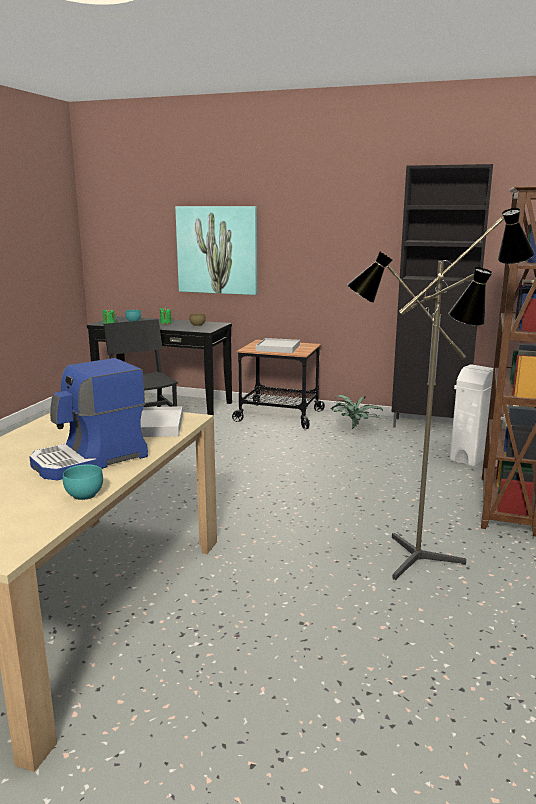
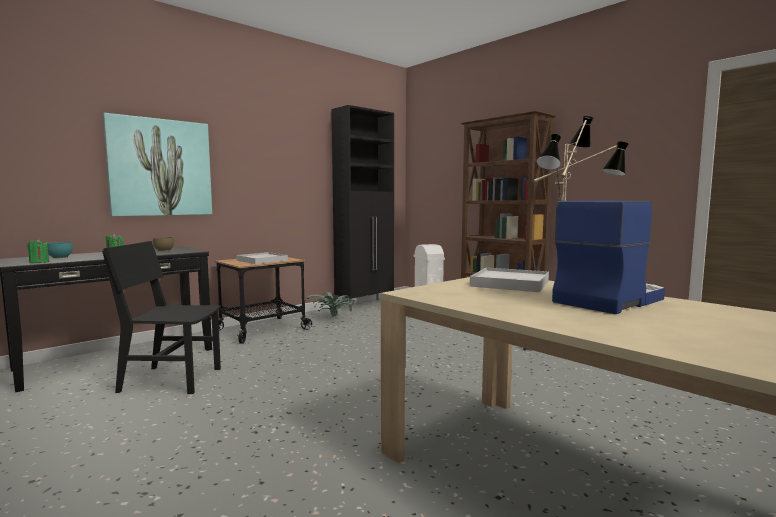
camera: 60 degrees left, 10 degrees down
(86, 495) = (710, 306): turquoise bowl -> none
(90, 460) = (608, 300): coffee machine -> coffee machine turned 120 degrees counterclockwise

